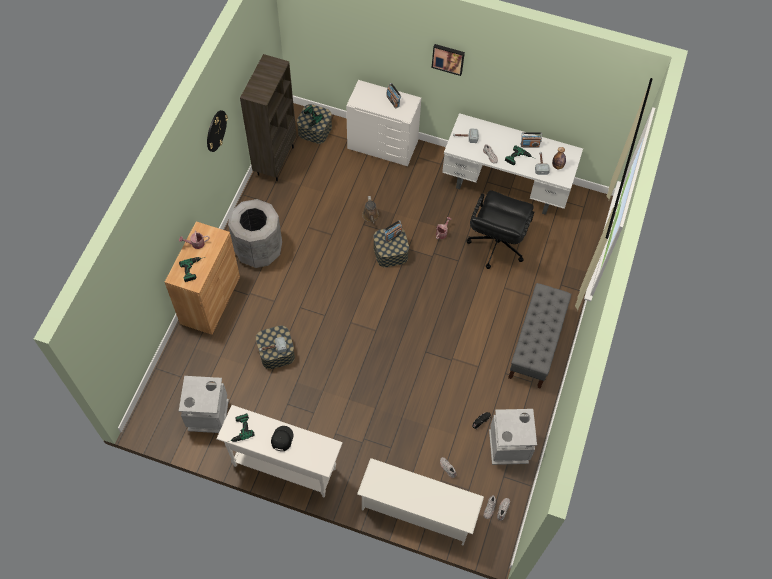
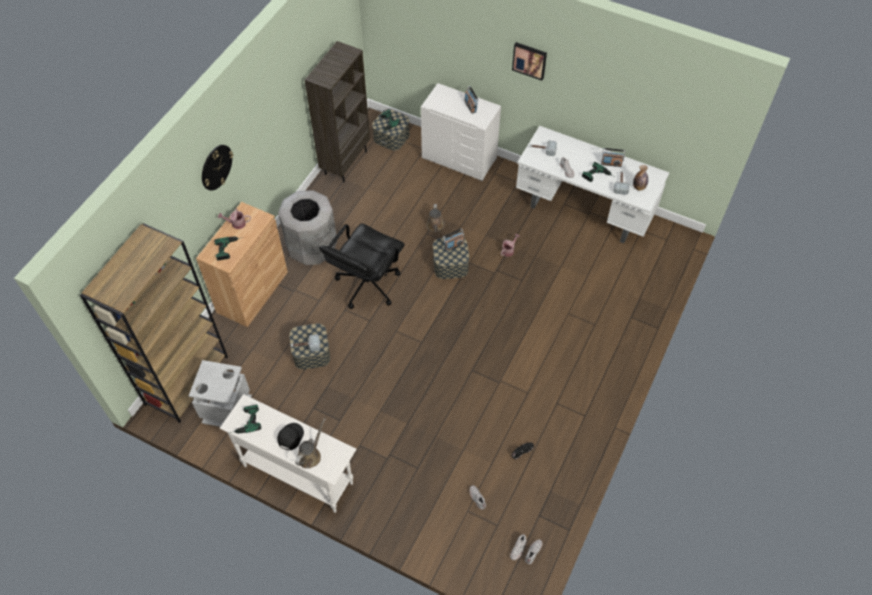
camera: 10 degrees right, 5 degrees down
(165, 392) = (187, 380): none -> brown bookcase
(216, 130) = (272, 108): wall clock -> wall clock (216, 167)
(303, 453) = (310, 455): none -> brown watering can
(417, 510) = (436, 540): white shoe rack -> none
(496, 245) = (565, 268): black office chair -> black office chair (366, 285)
(508, 446) = (549, 482): grey trash can -> none
(536, 344) = (595, 376): grey bench -> none

